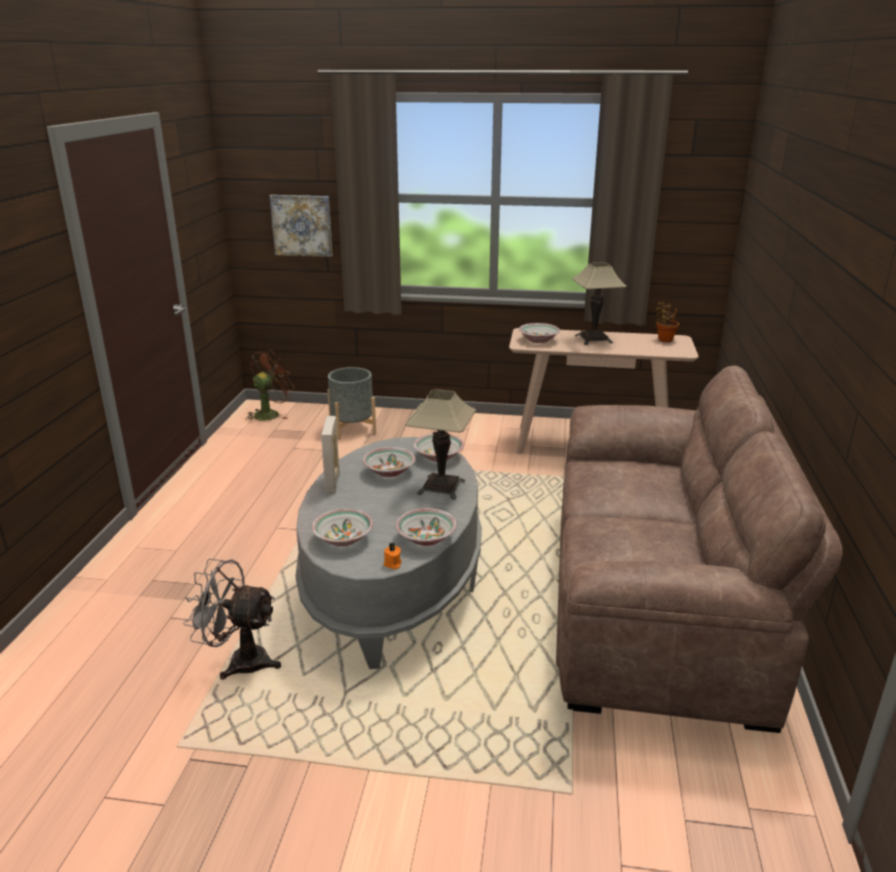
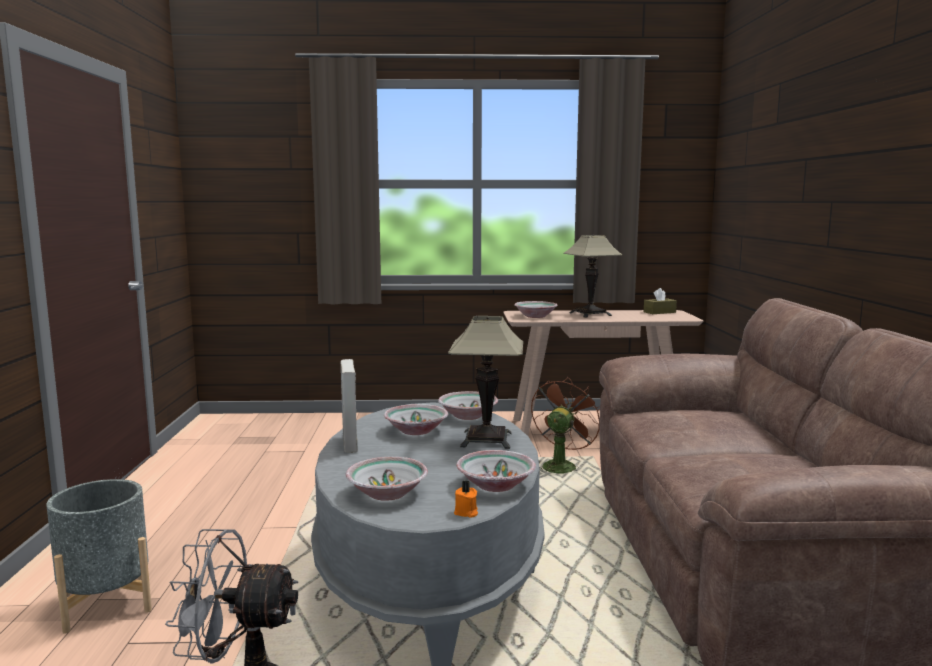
camera: 10 degrees left, 15 degrees down
(270, 413) = (231, 424): brown fan -> brown fan (561, 465)
(302, 225) = (272, 215): picture -> none
(352, 429) = (330, 431): grey planter -> grey planter (106, 603)
(664, 339) = (659, 312): potted plant -> brown tissue box

